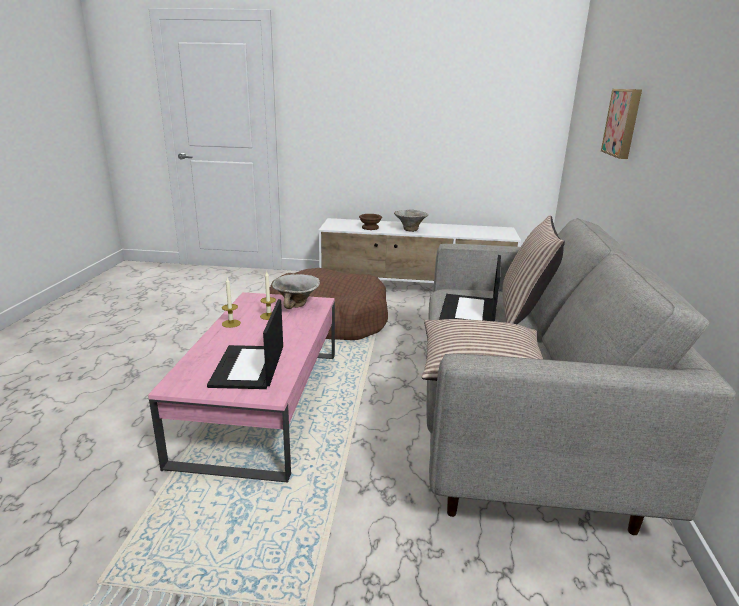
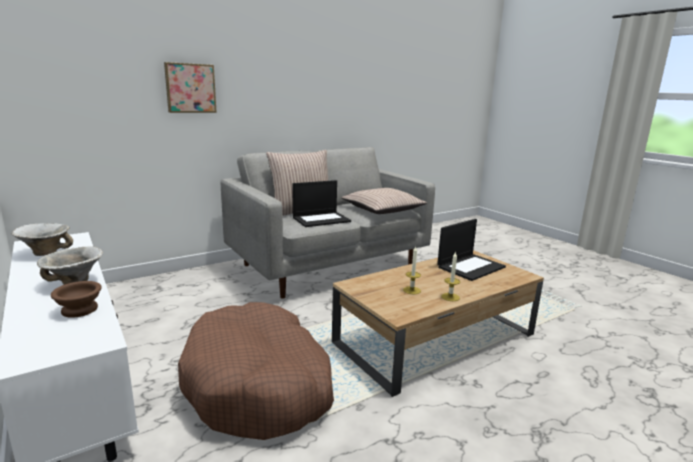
camera: 130 degrees left, 5 degrees down
(262, 403) = (436, 338): pink coffee table -> brown coffee table
(297, 305) = (374, 289): bowl -> bowl (46, 252)

